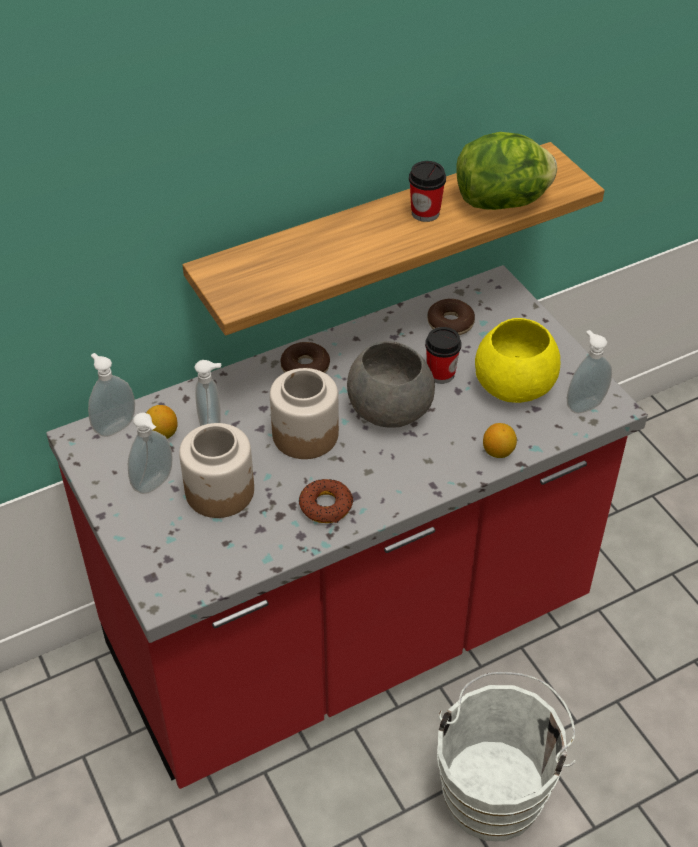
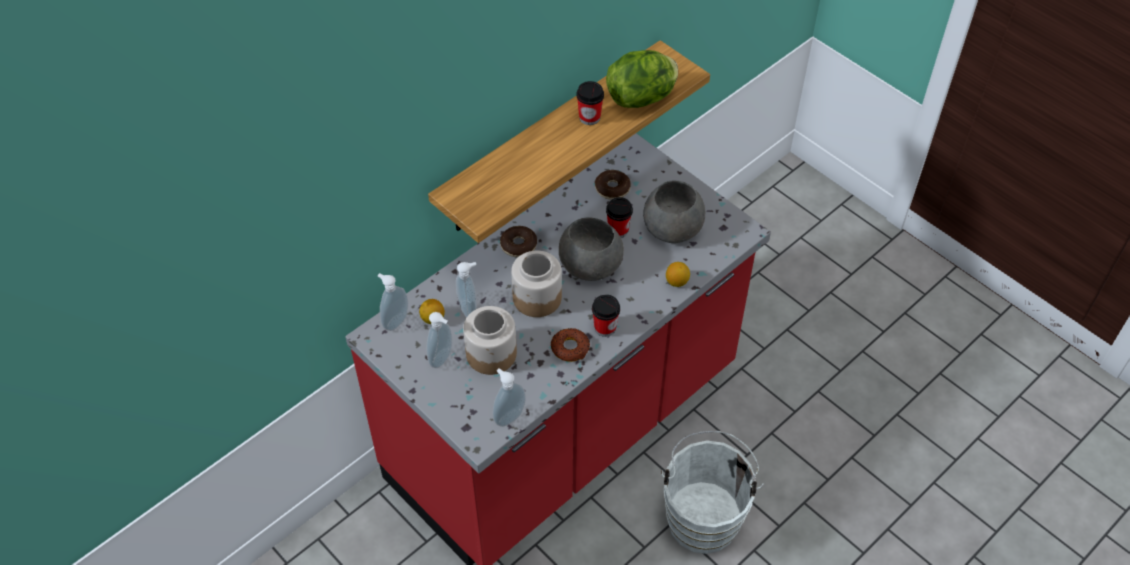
camera: 15 degrees left, 5 degrees up
(381, 490) = (605, 328): none -> cup
(513, 385) = (672, 228): yellow bowl -> grey bowl
(583, 404) = (725, 233): soap dispenser -> soap dispenser (508, 416)

